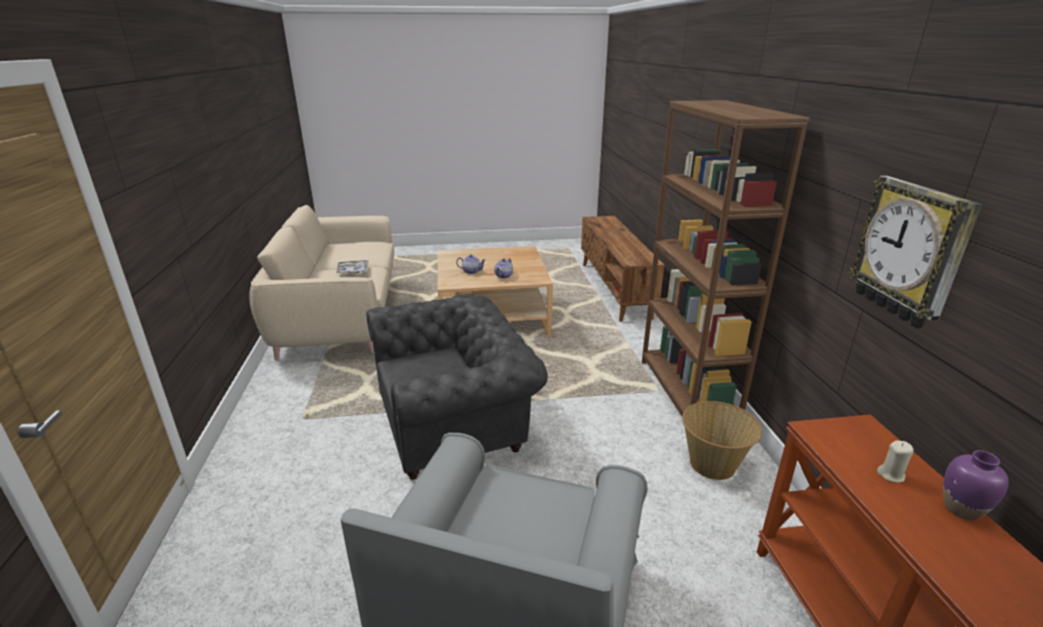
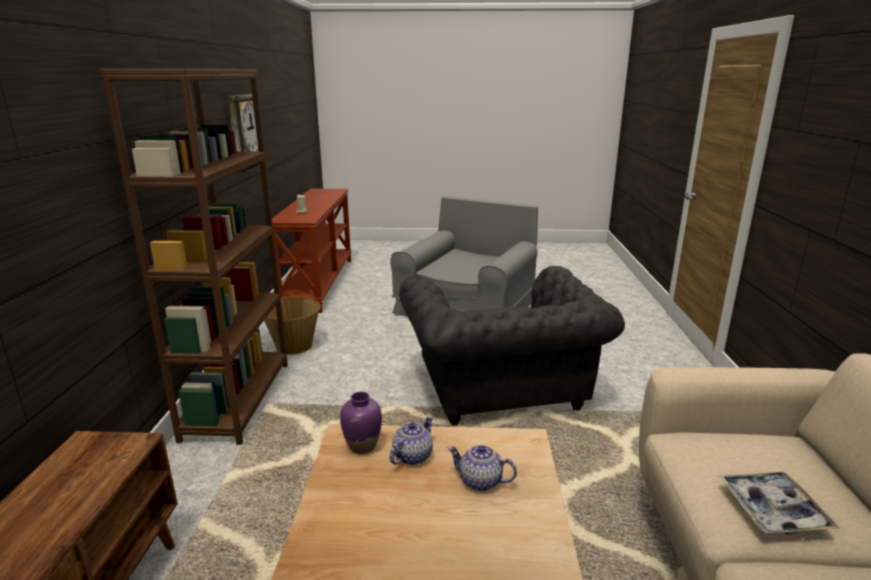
camera: 170 degrees left, 5 degrees down
(456, 424) = (501, 392): grey armchair -> grey armchair turned 90 degrees counterclockwise
(961, 509) = (294, 206): purple vase -> purple vase (363, 446)

